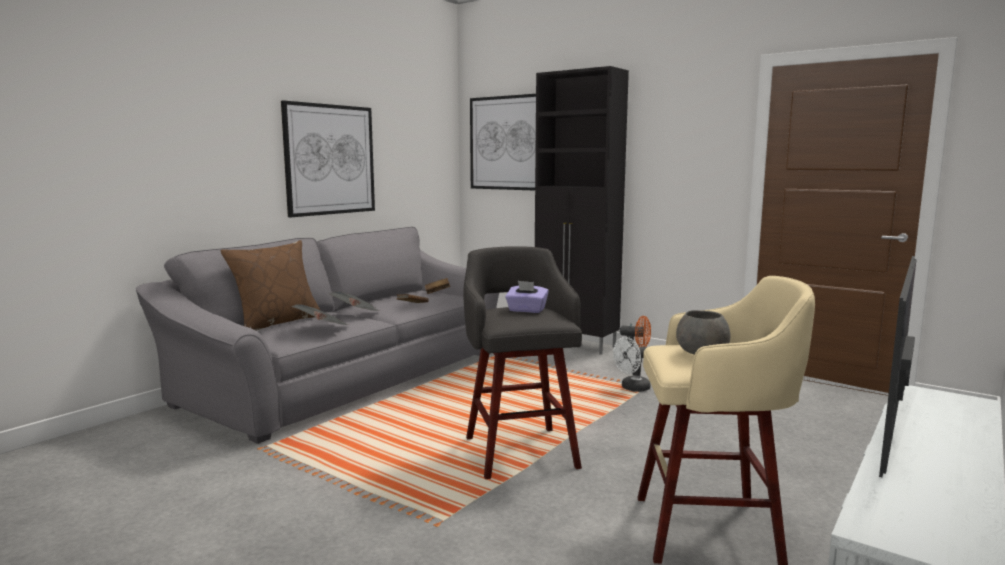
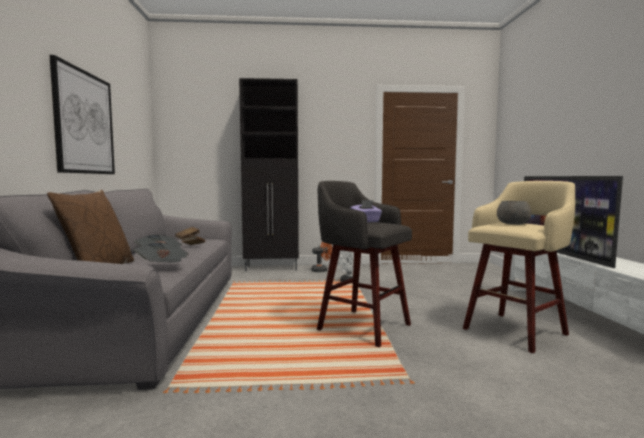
camera: 40 degrees left, 5 degrees down
(507, 143) = (201, 129): picture -> none

